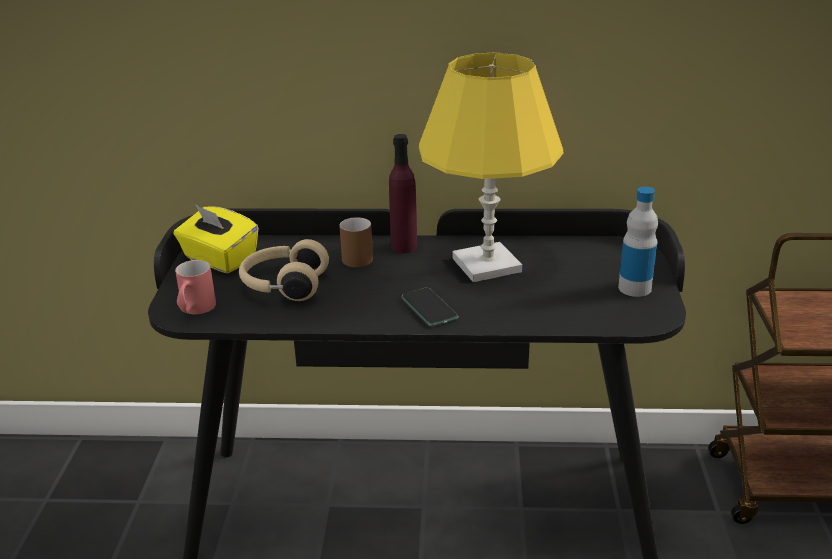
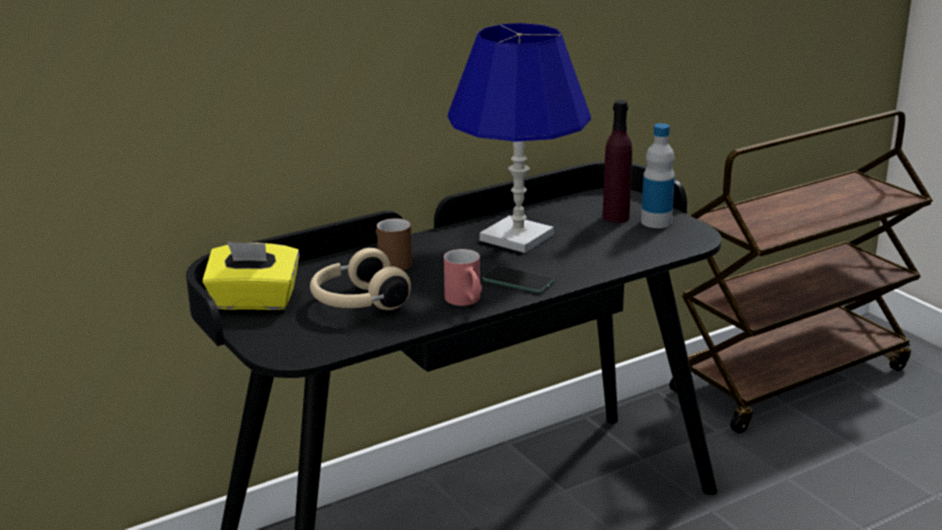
camera: 35 degrees left, 5 degrees down
(195, 310) = (302, 346): red mug -> red mug (466, 302)
(404, 247) = (422, 243): purple bottle -> purple bottle (616, 217)
(487, 265) = (517, 237): yellow table lamp -> blue table lamp

